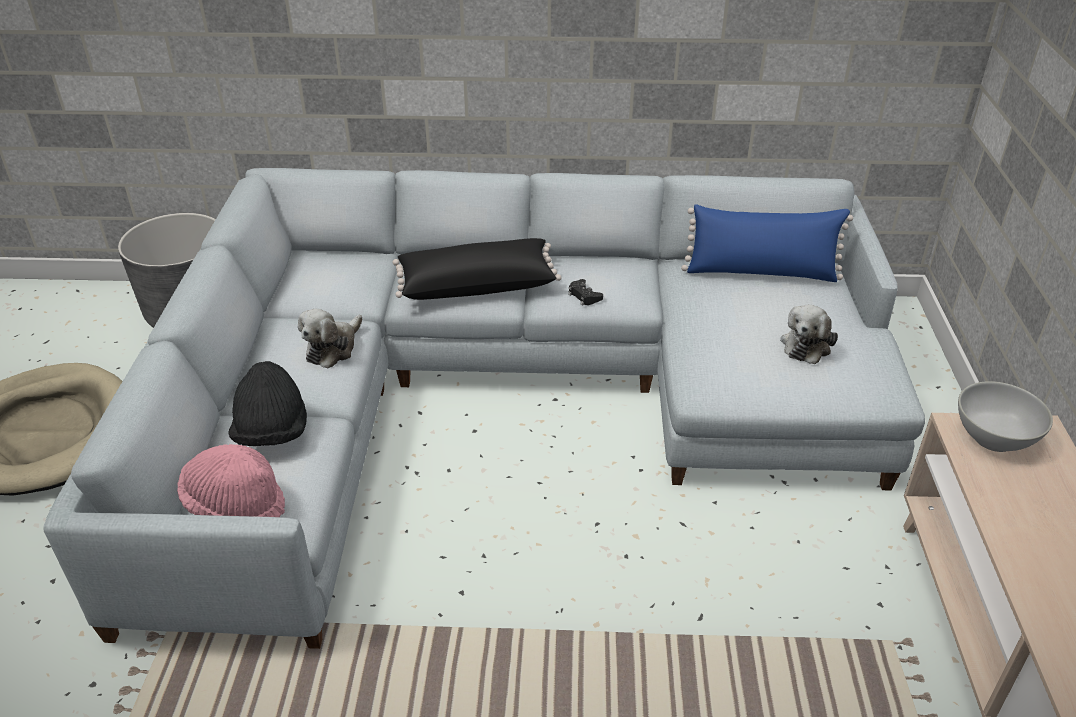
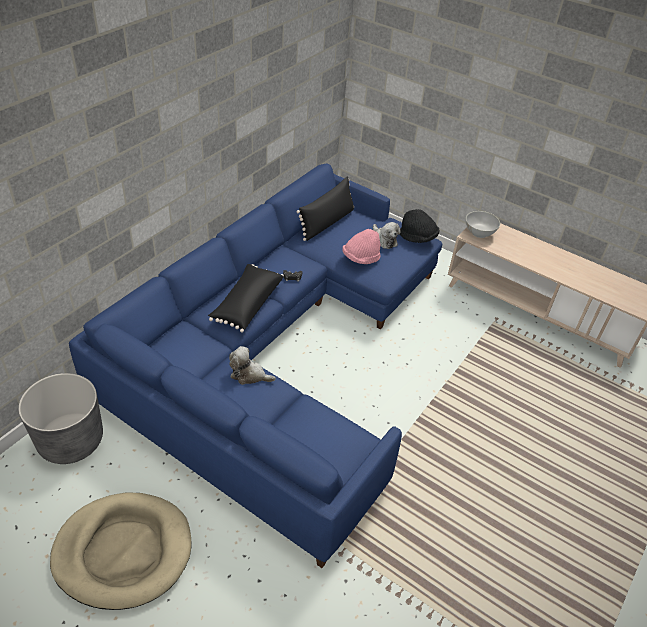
camera: 60 degrees left, 5 degrees up
(236, 505) = (341, 454): pink hat -> pink hat (360, 258)
(272, 433) = (298, 422): black hat -> black hat (418, 238)
(333, 348) = (249, 375): plush toy -> plush toy turned 135 degrees clockwise
(503, 395) = (278, 348): grey sofa -> blue sofa
(761, 272) = (327, 223): blue pillow -> black pillow

